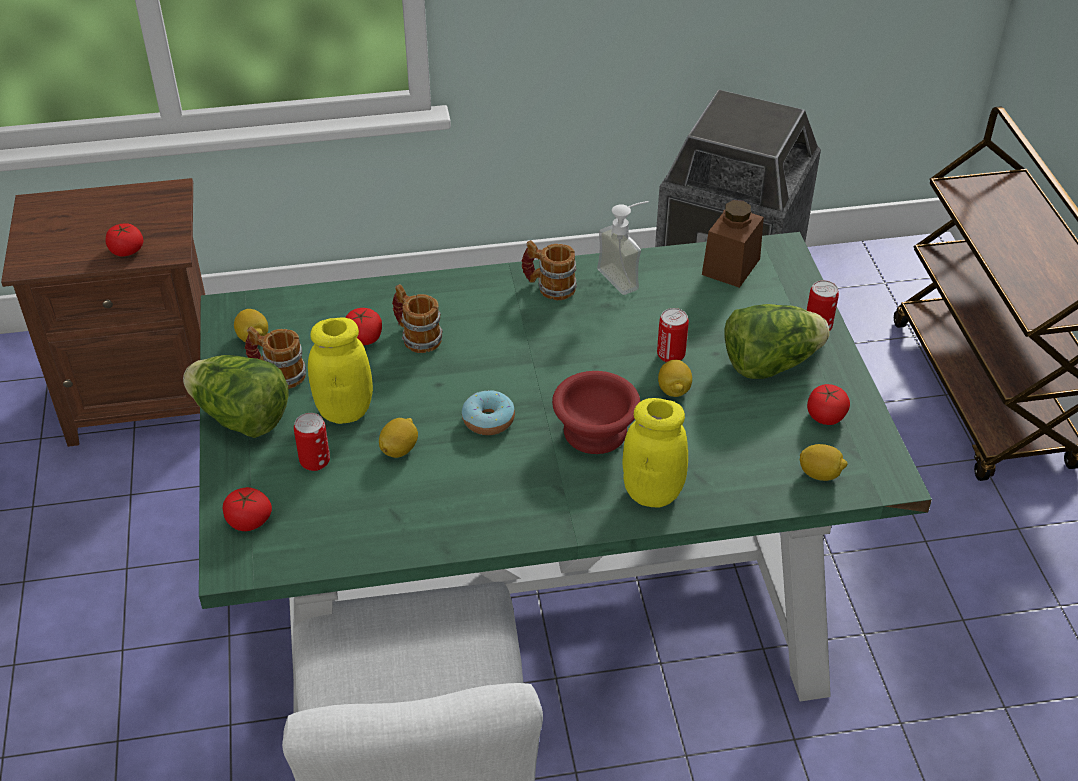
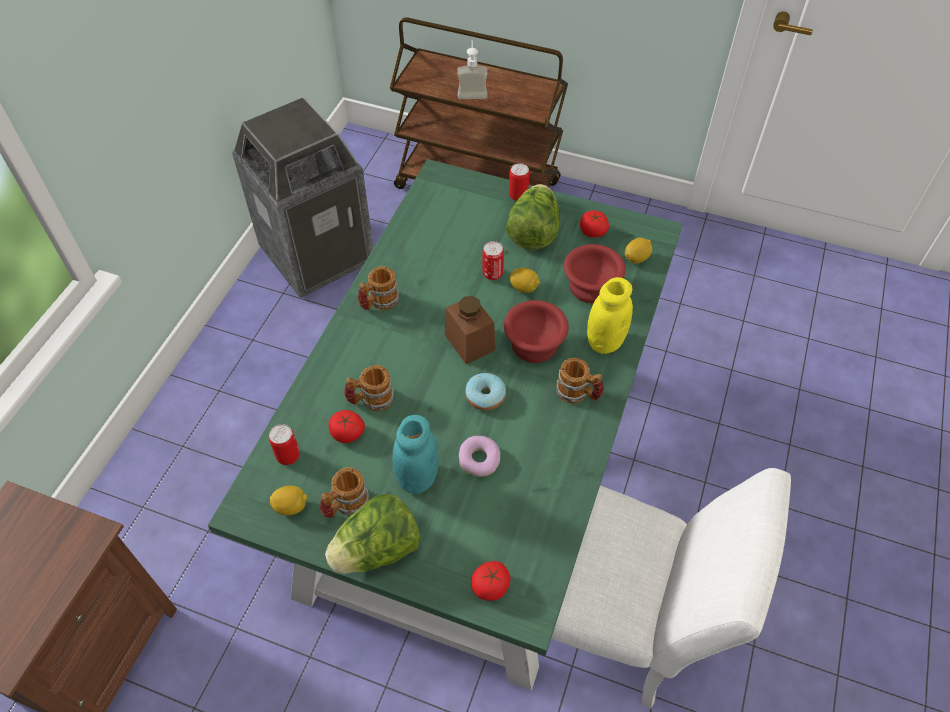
camera: 60 degrees left, 10 degrees up
(126, 250) = (60, 569): tomato -> none
(315, 462) = (457, 518): can -> can (288, 456)
(345, 411) = (417, 477): yellow jar -> turquoise jar
(399, 449) = (479, 460): lemon -> donut
(552, 497) = (578, 394): none -> mug
(626, 276) = (401, 258): soap dispenser -> soap dispenser (472, 92)
(728, 449) = (591, 288): none -> red bowl
(731, 266) = (434, 205): brown jar -> brown jar (469, 342)

